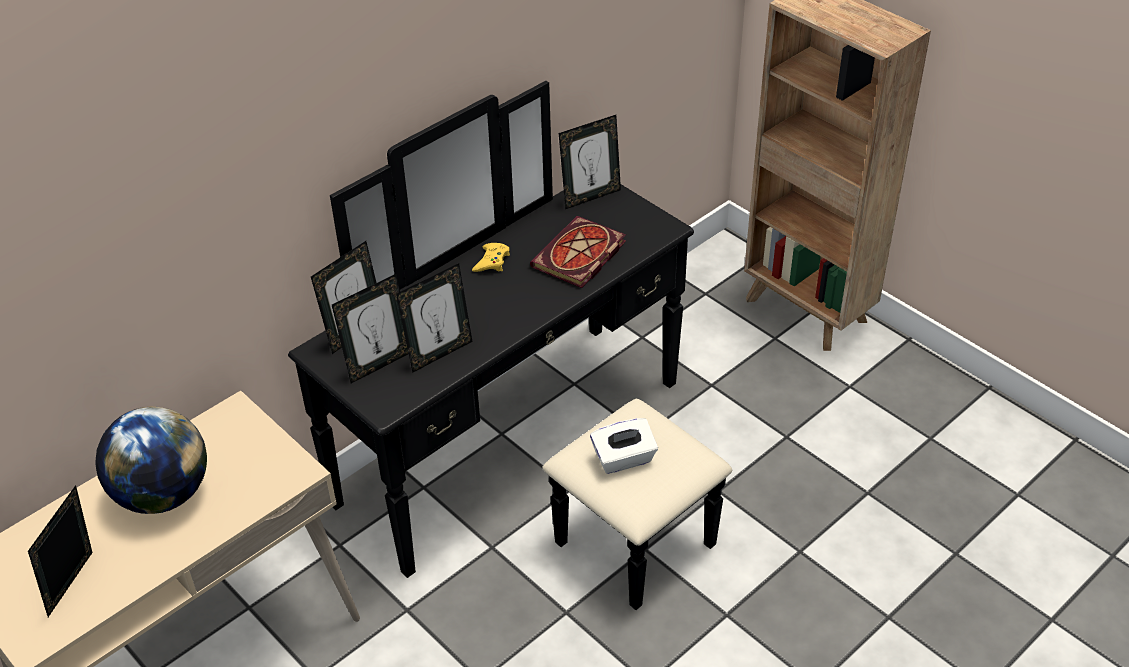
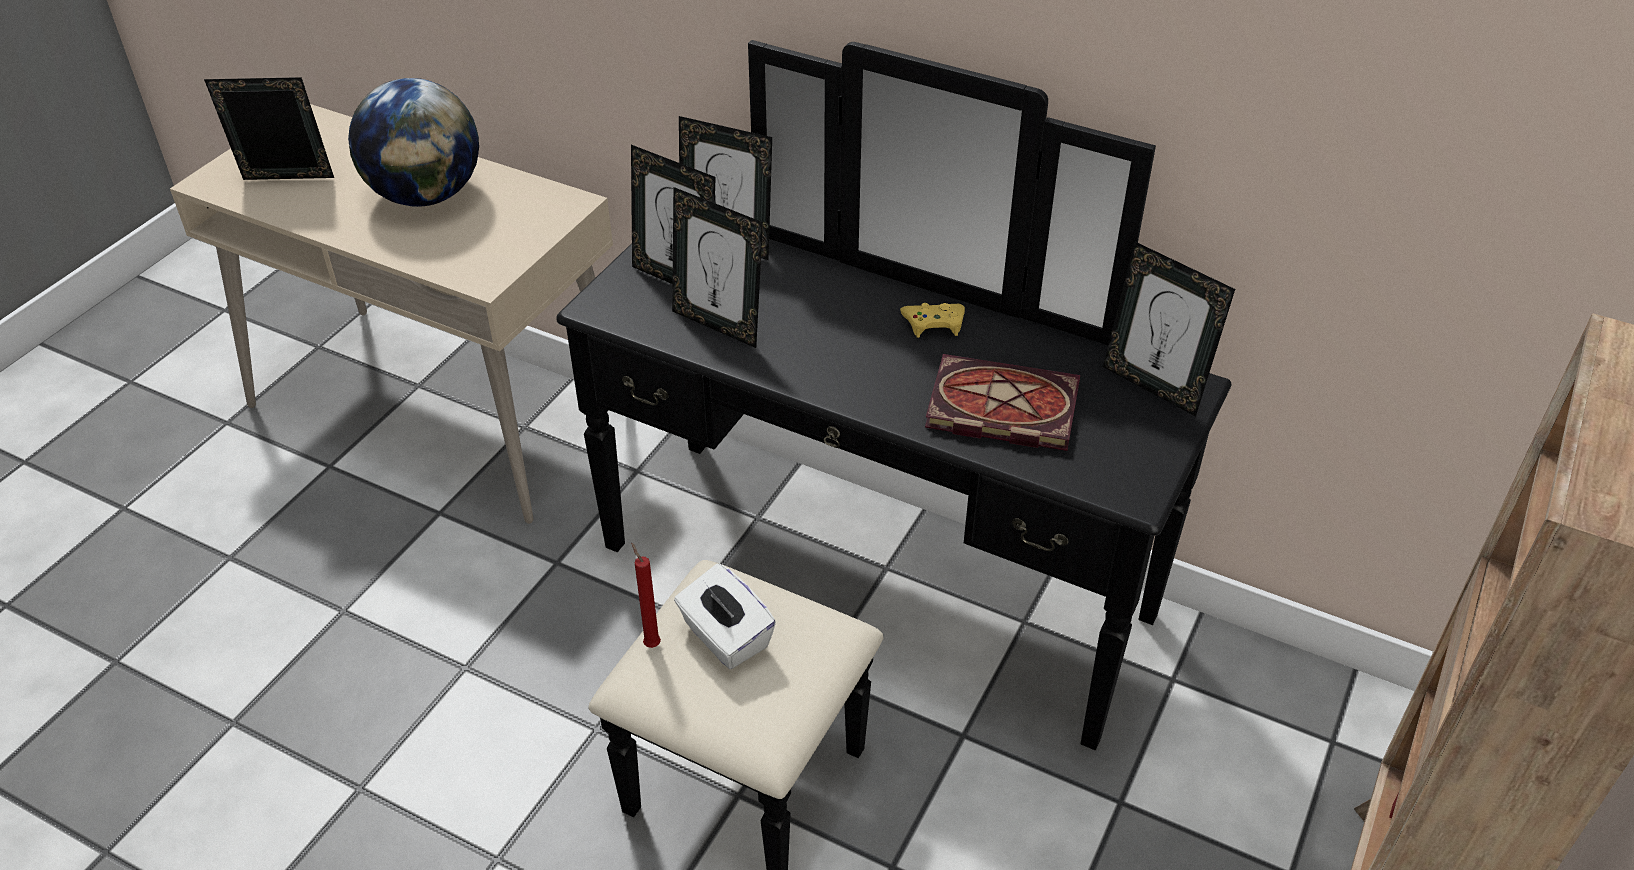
camera: 70 degrees right, 0 degrees up
(613, 495) = (650, 643): none -> red candle

